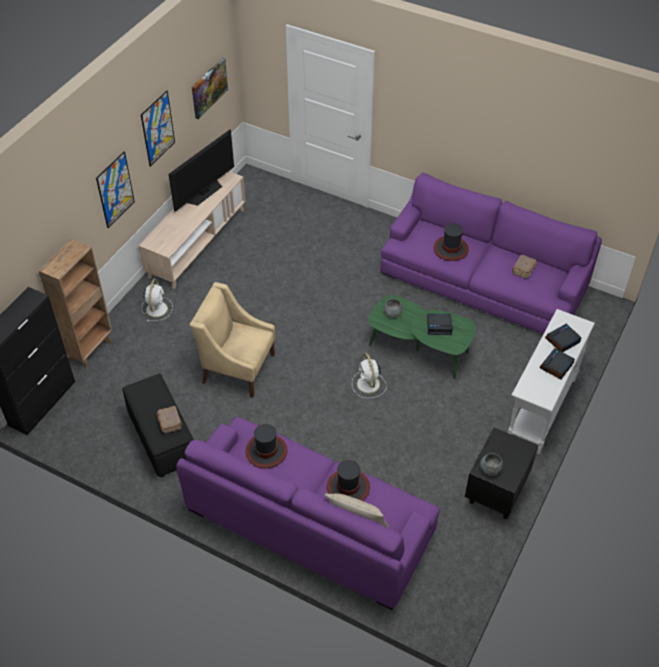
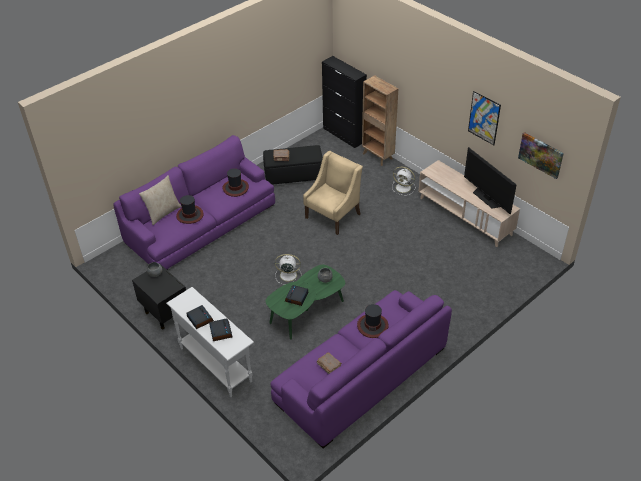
camera: 110 degrees right, 5 degrees down
(115, 190) = (438, 107): picture -> none

